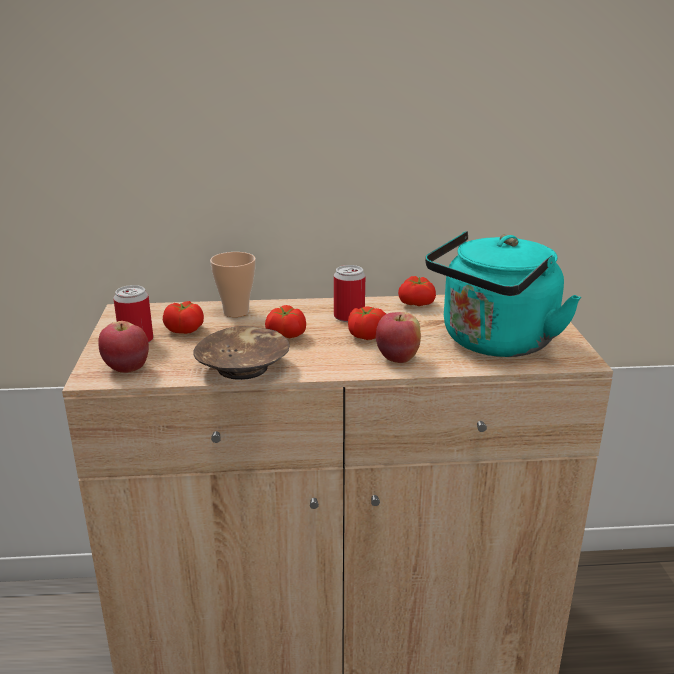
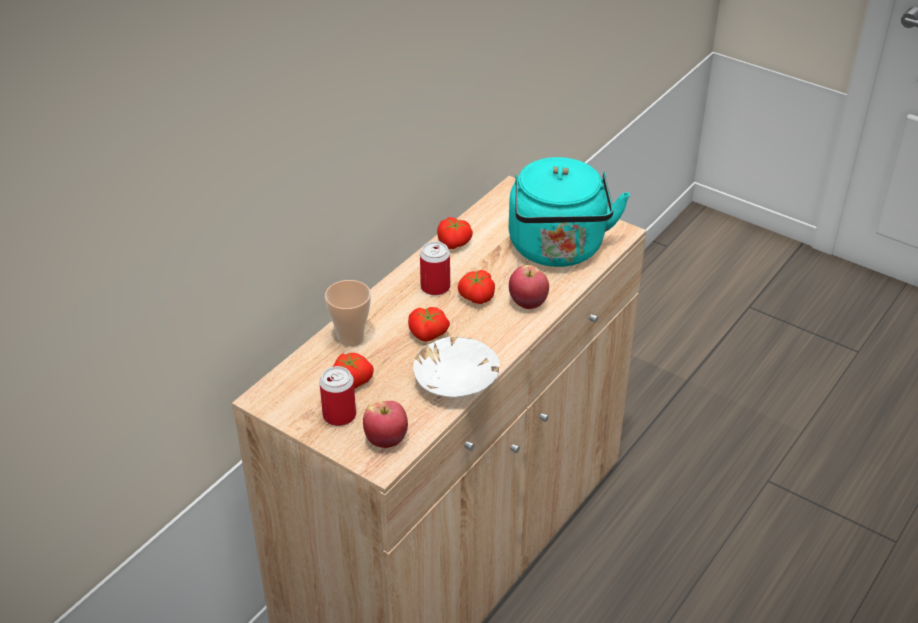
camera: 50 degrees left, 15 degrees up
(244, 367) = (457, 380): brown bowl -> white bowl

